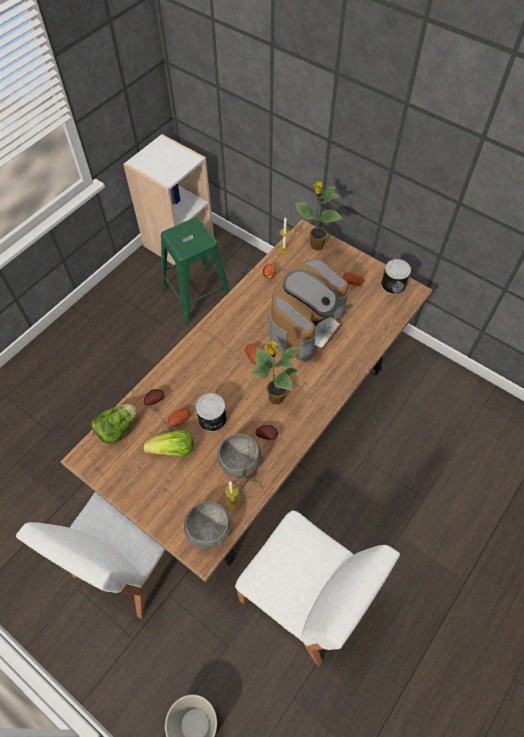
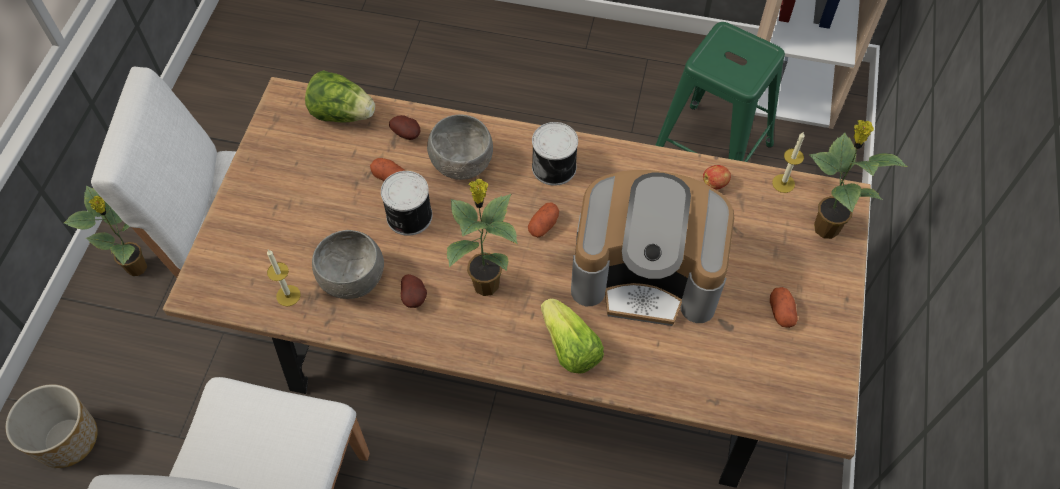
camera: 65 degrees right, 0 degrees up
(88, 639) = (138, 268): none -> potted plant
(173, 450) = (339, 190): lettuce -> lettuce (570, 347)
(209, 532) = (232, 285): grey bowl -> grey bowl (461, 165)
(393, 284) = (820, 380): can -> can (555, 167)

